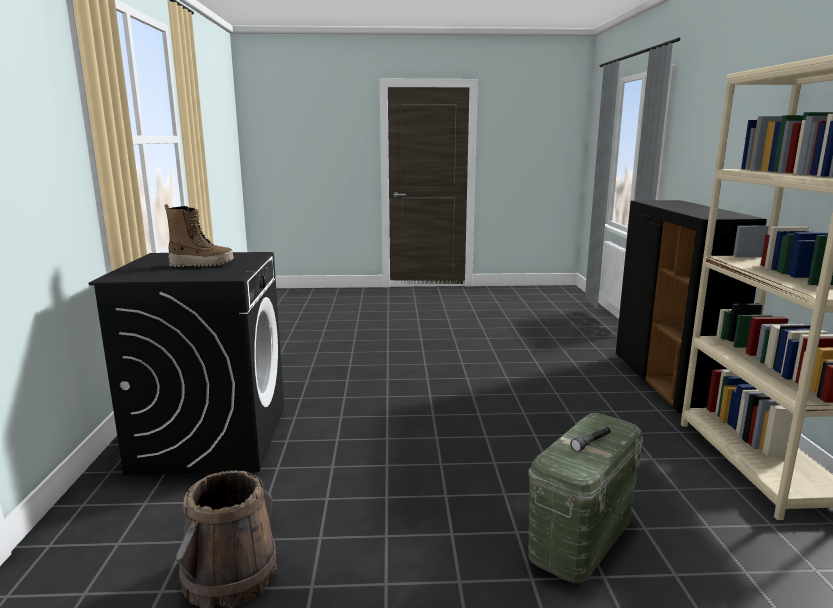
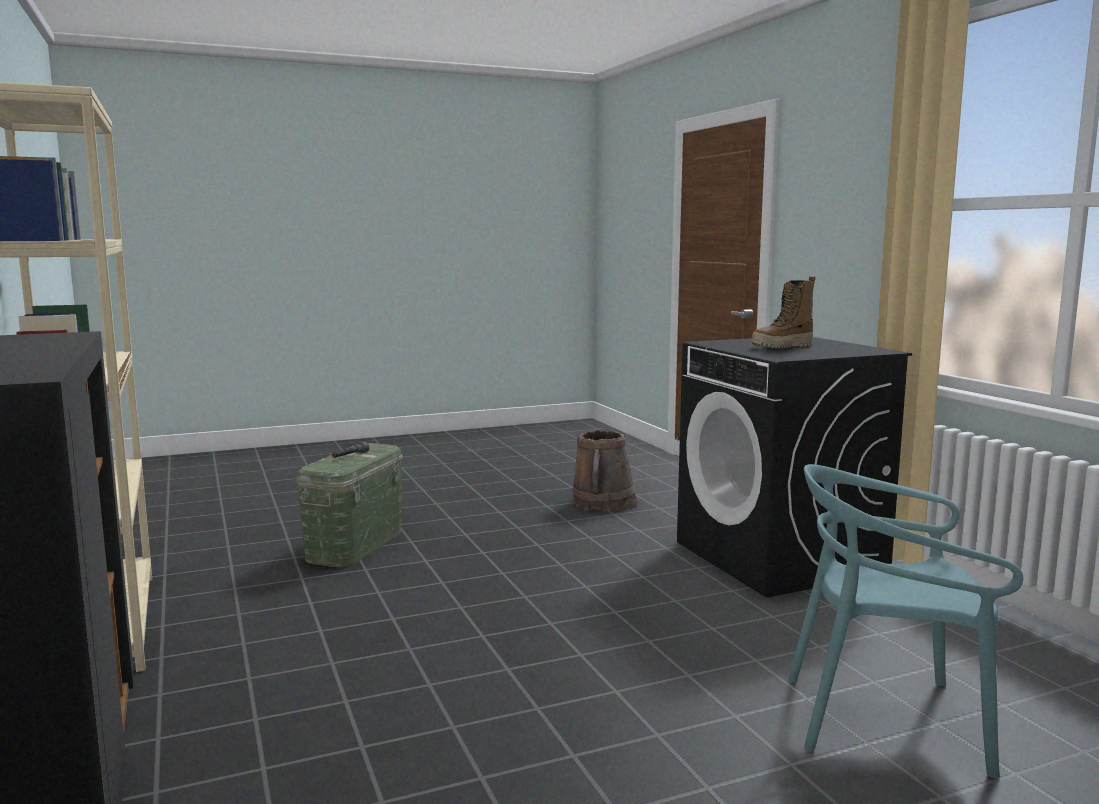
camera: 160 degrees right, 5 degrees down
(333, 355) = (885, 720): none -> turquoise chair

